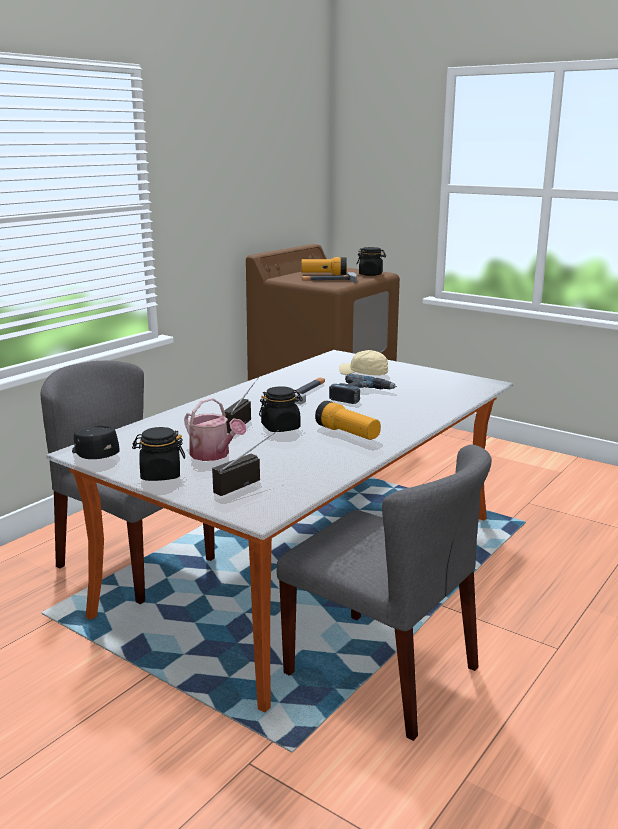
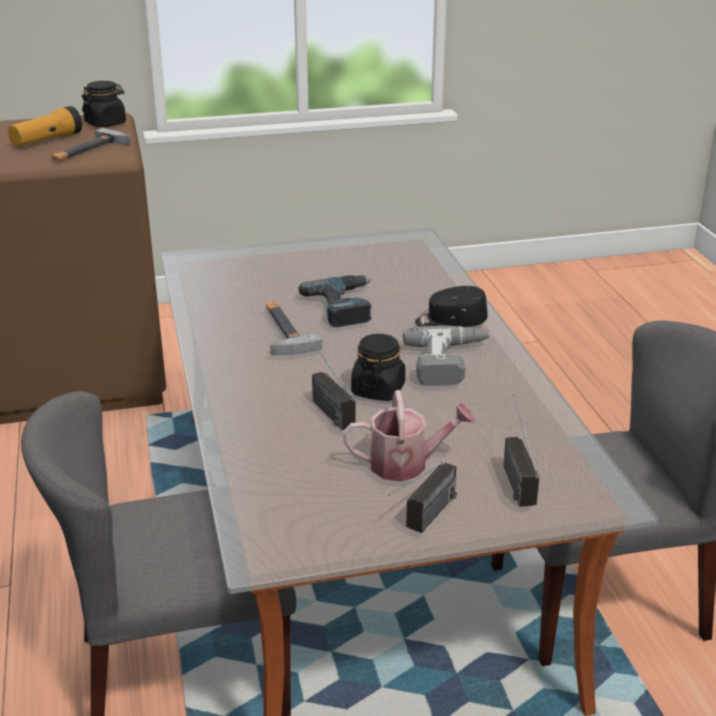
camera: 50 degrees left, 10 degrees up
(94, 454) = (286, 547): black cap -> black cap (450, 322)
(160, 475) = (423, 522): black jar -> radio
(347, 433) = (451, 362): flashlight -> power drill
(364, 374) = (282, 275): beige cap -> none

